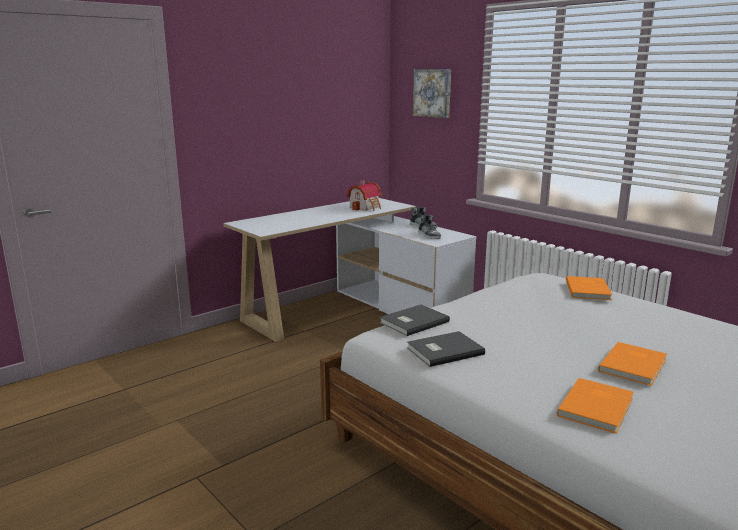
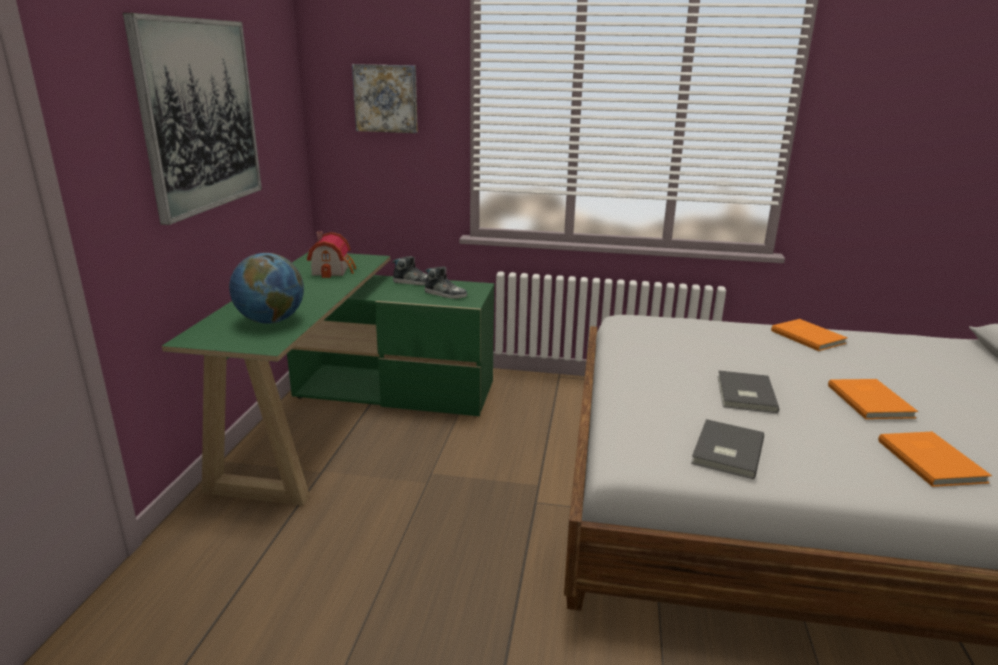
camera: 40 degrees left, 5 degrees up
(283, 98) = (200, 116): none -> picture
(286, 223) = (271, 321): none -> globe
(354, 310) = (349, 417): white desk -> green desk
(412, 322) = (634, 424): grey book -> grey book (744, 394)
(589, 290) = (700, 325): orange book -> orange book (808, 336)

